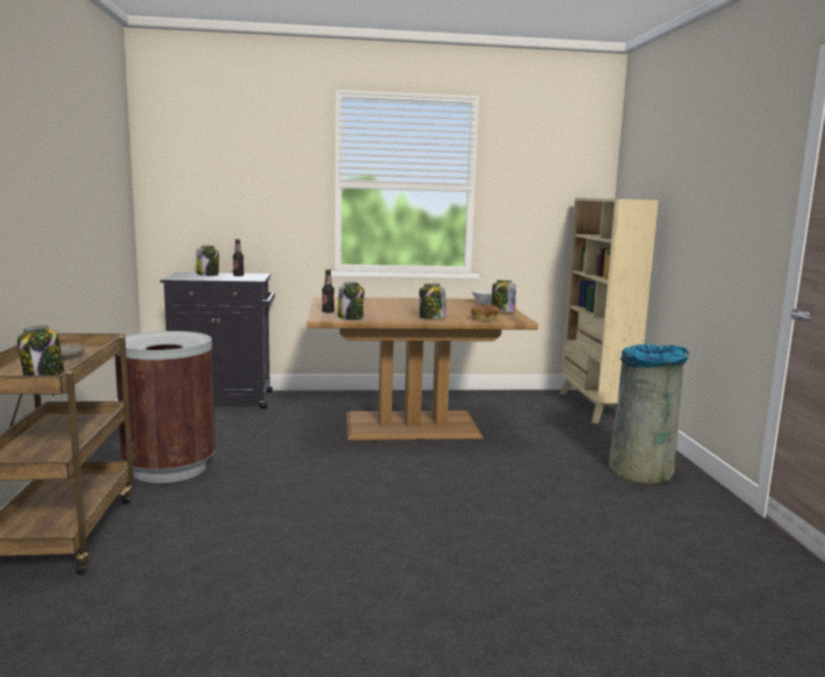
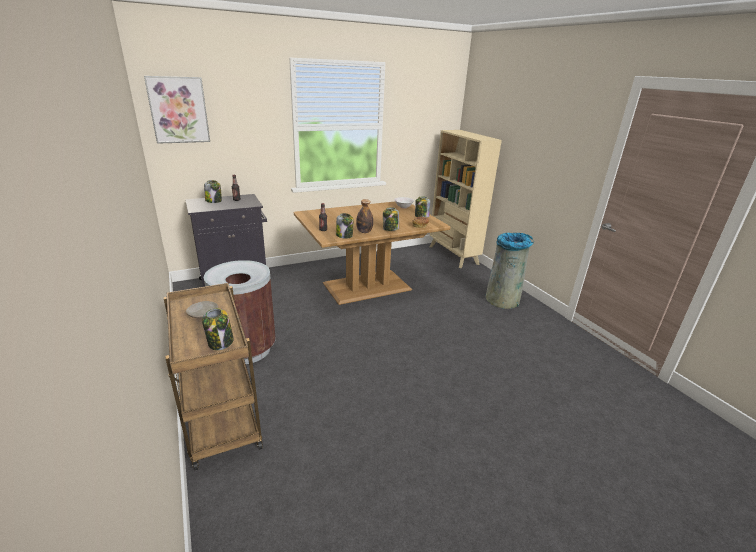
camera: 20 degrees left, 15 degrees up
(182, 154) = (178, 110): none -> picture
(387, 317) = (364, 232): none -> bottle

